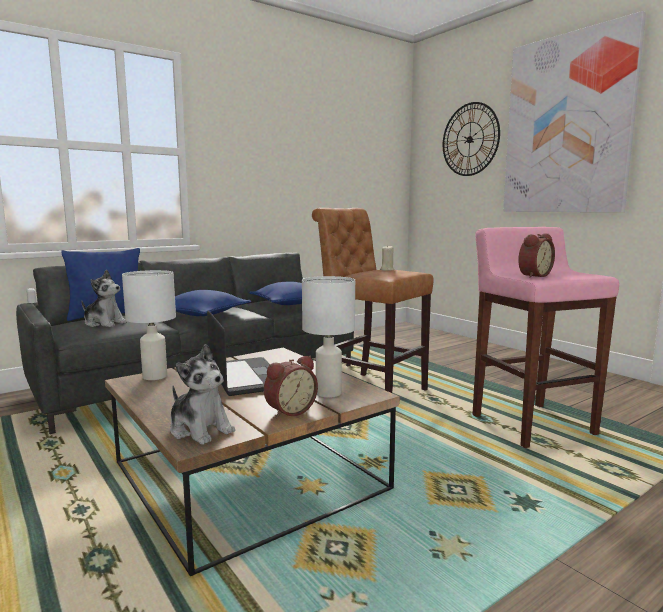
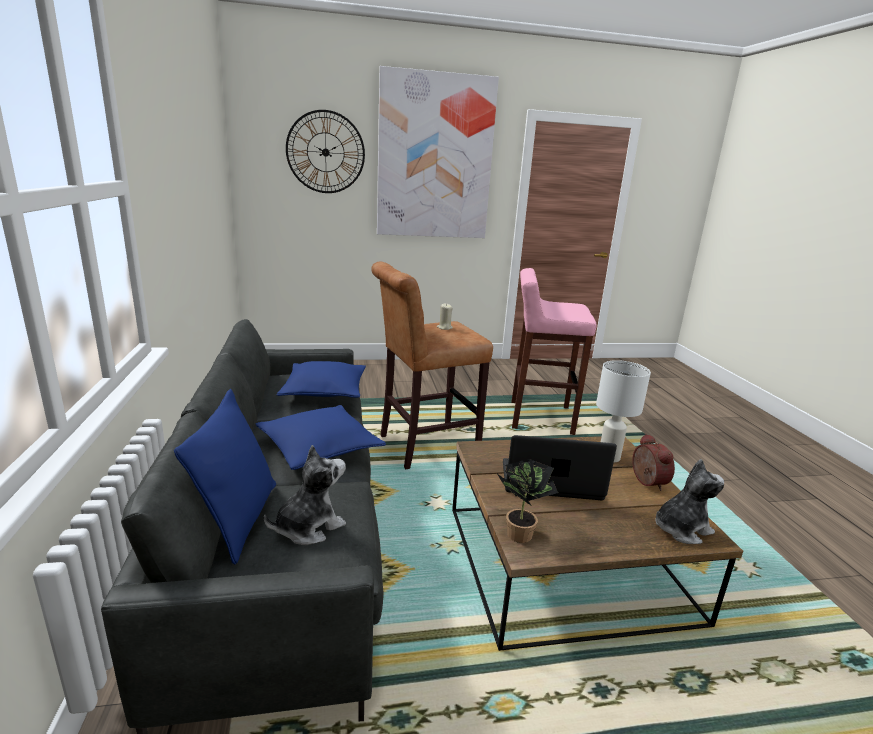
camera: 65 degrees left, 10 degrees up
(155, 376) = (520, 531): white table lamp -> potted plant
(533, 276) = (572, 315): alarm clock -> none

